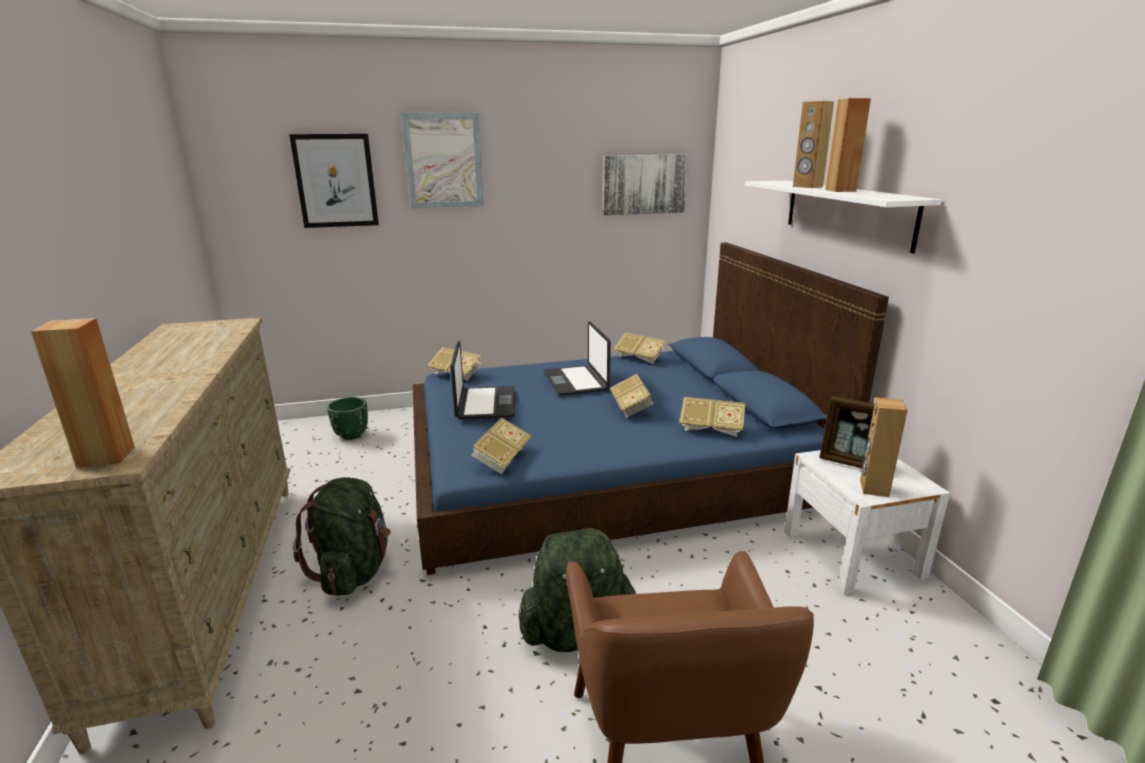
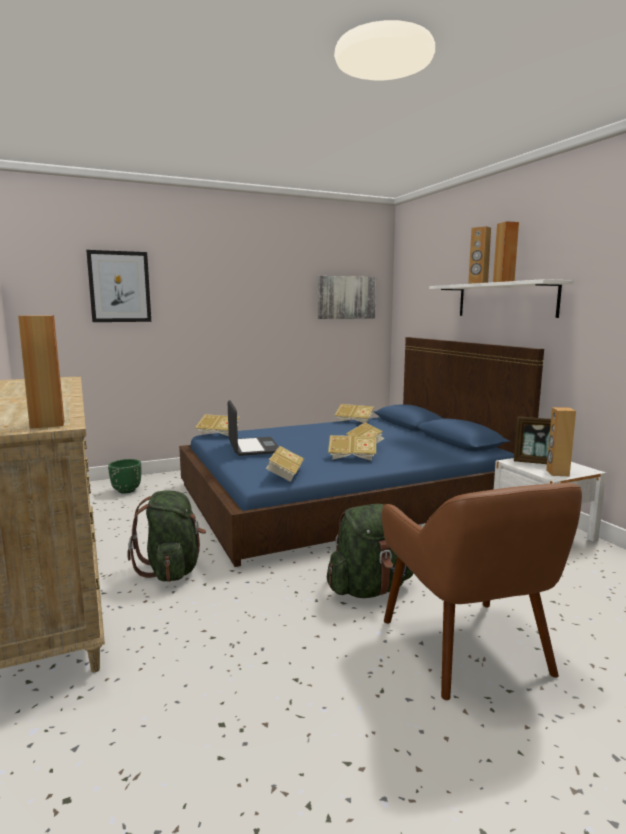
camera: 10 degrees left, 10 degrees down
(443, 161) = (203, 275): picture -> none
(576, 381) = (315, 434): laptop -> none
(711, 429) = (429, 453): book -> book (352, 457)

